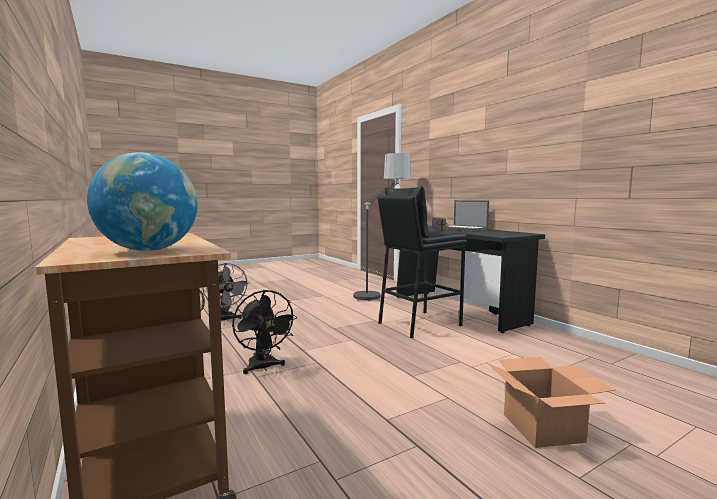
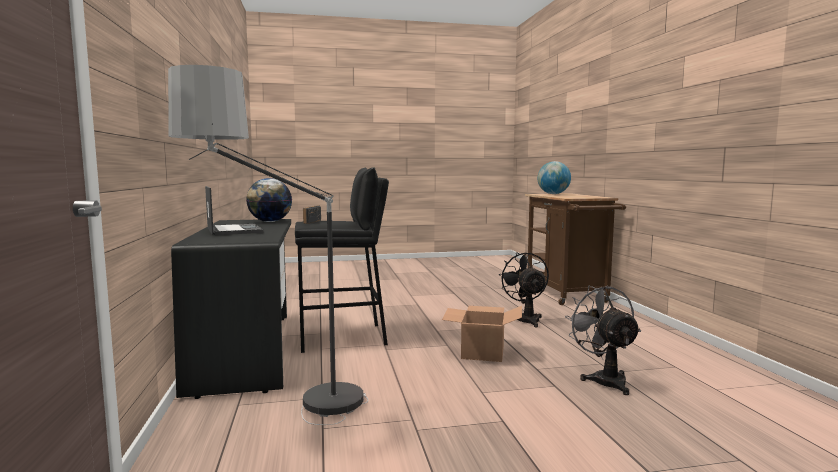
camera: 160 degrees left, 0 degrees up
(491, 234) = (270, 222): none -> globe
(541, 427) = (385, 285): cardboard box -> cardboard box (483, 353)

